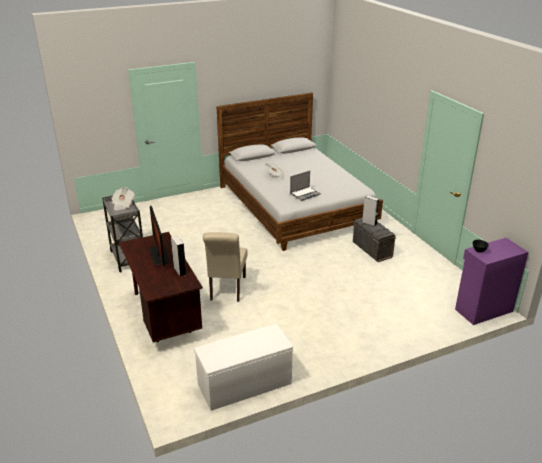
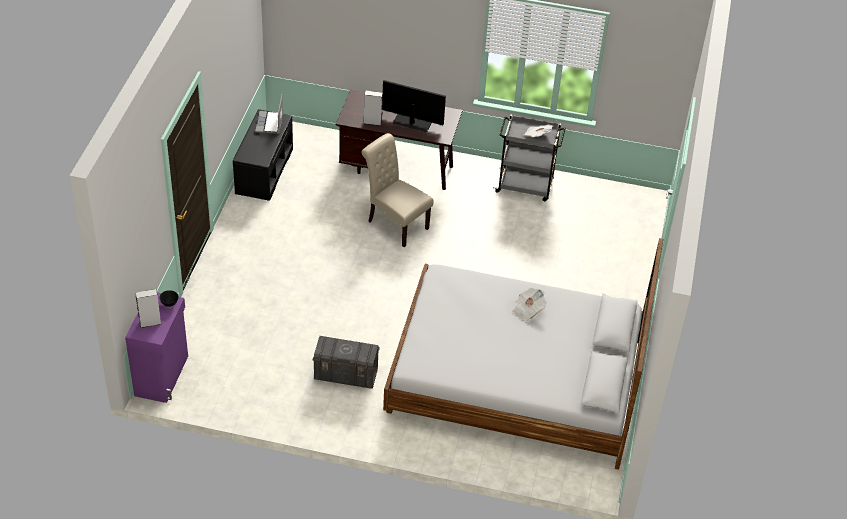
camera: 125 degrees right, 15 degrees up
(244, 384) = (263, 170): white bench -> black bench
(305, 194) = (448, 302): laptop -> laptop (270, 123)
(369, 223) = (356, 349): grey speaker -> grey speaker (150, 323)

